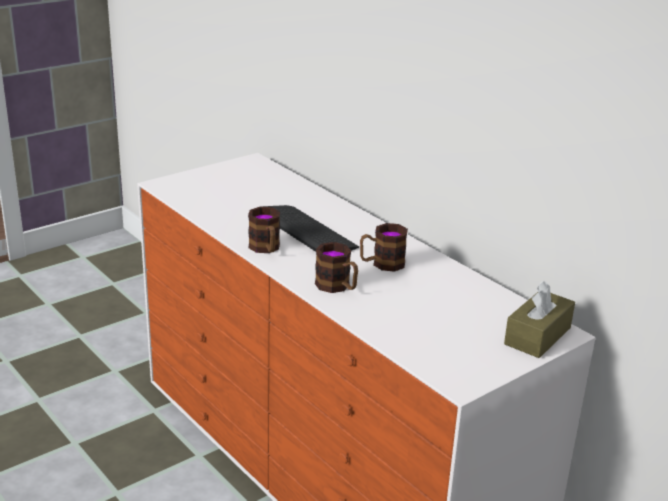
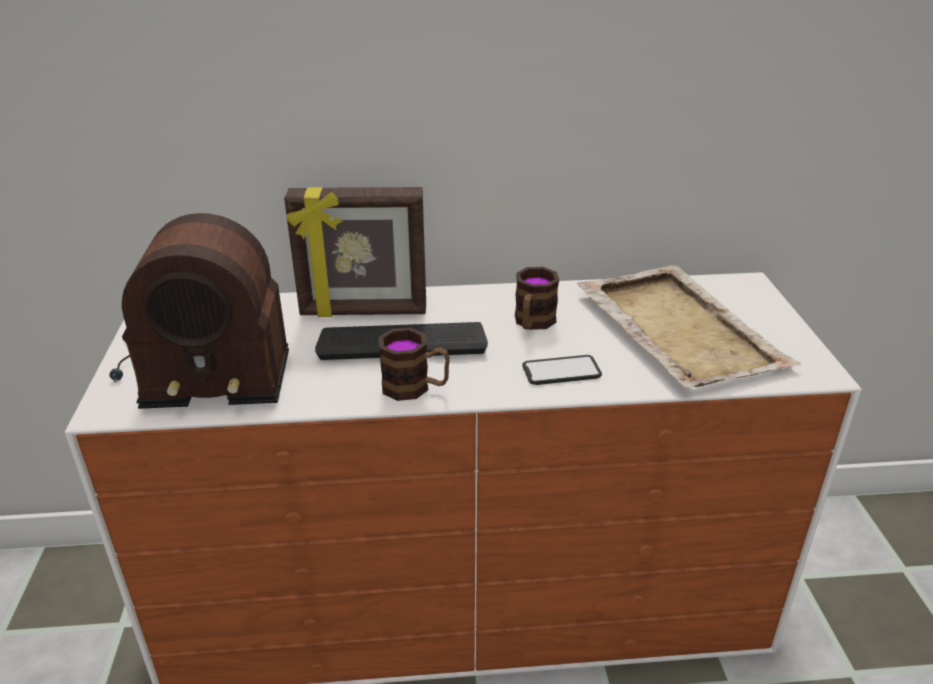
camera: 55 degrees left, 5 degrees up
(221, 189) = (201, 363): none -> radio
(324, 211) = (363, 312): none -> picture frame
(337, 287) = (561, 371): mug -> phone
(446, 316) = (677, 328): none -> beige tray
(537, 336) = (748, 297): brown tissue box -> none

